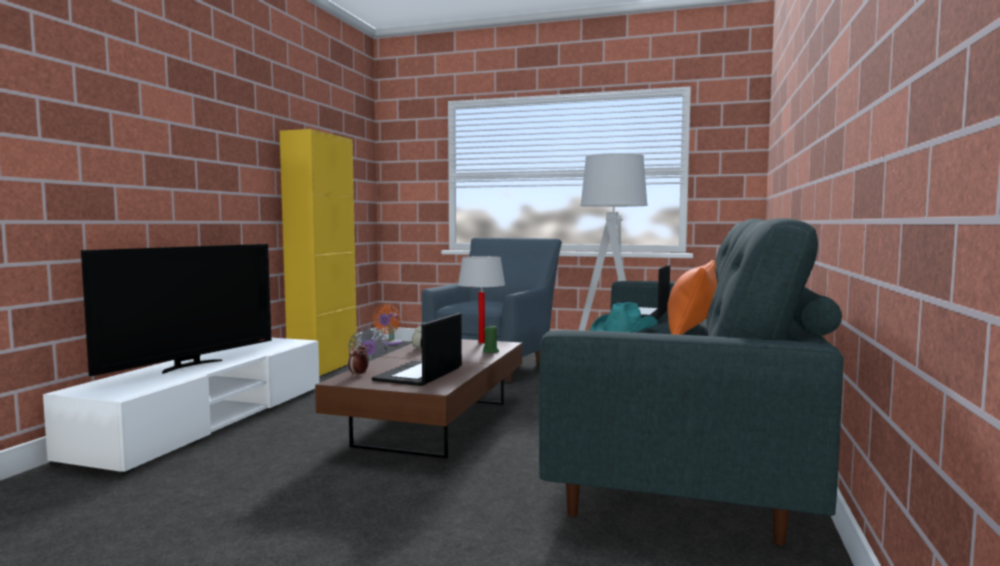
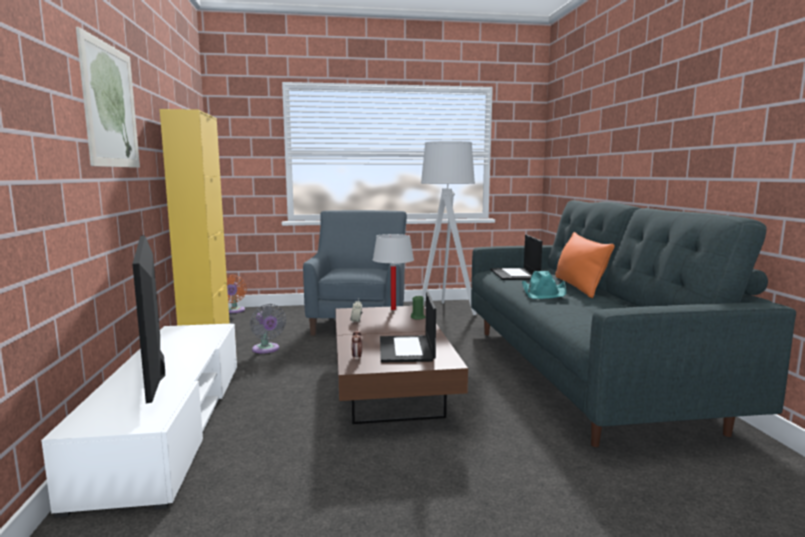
camera: 25 degrees left, 5 degrees up
(190, 366) = (156, 372): television -> television turned 150 degrees clockwise
(197, 125) = (110, 106): none -> picture

